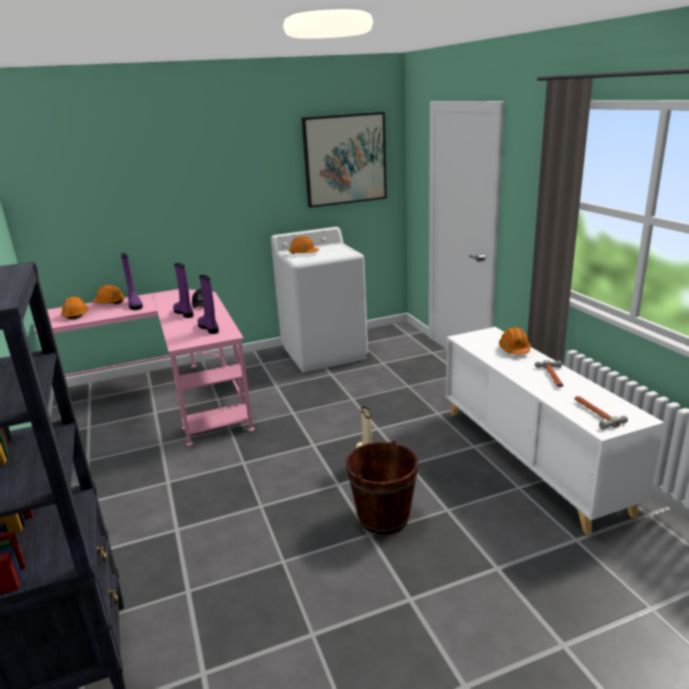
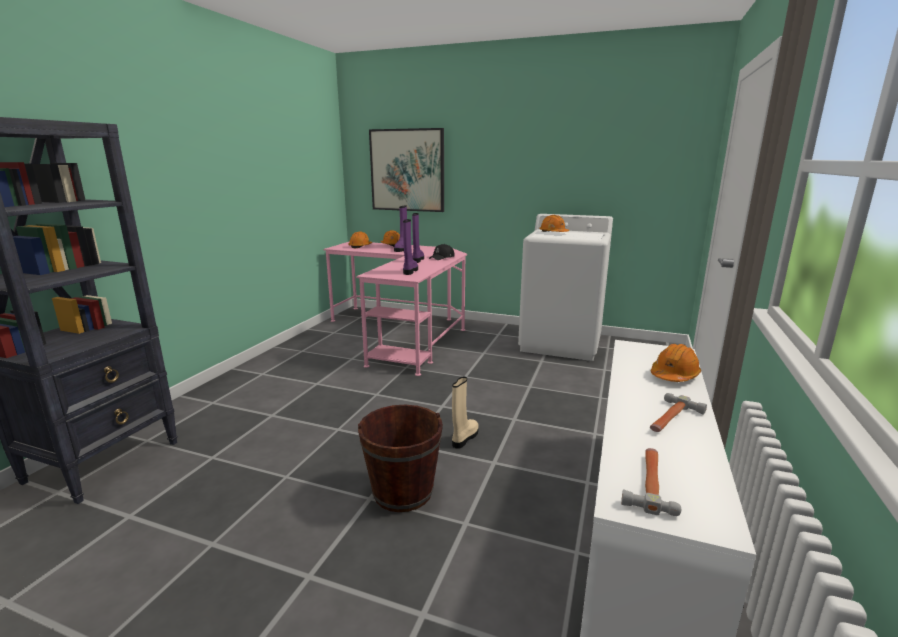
camera: 40 degrees right, 5 degrees down
(345, 159) = (636, 144): picture -> picture (407, 170)

